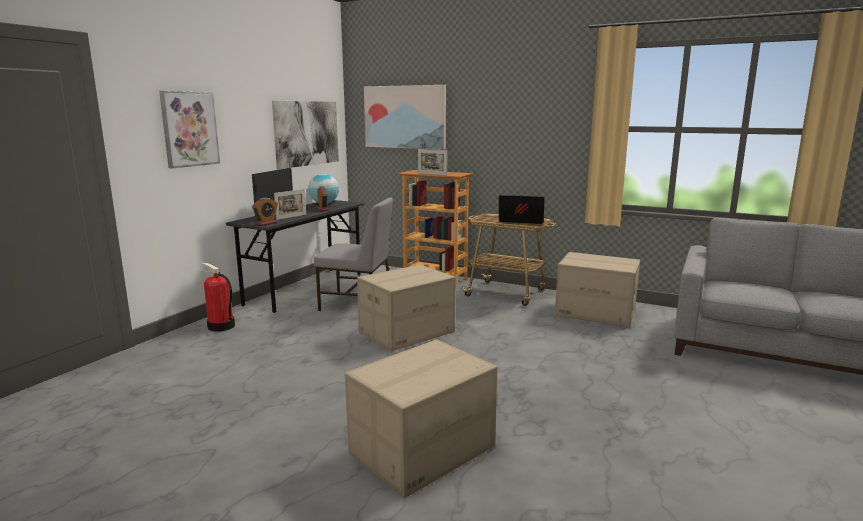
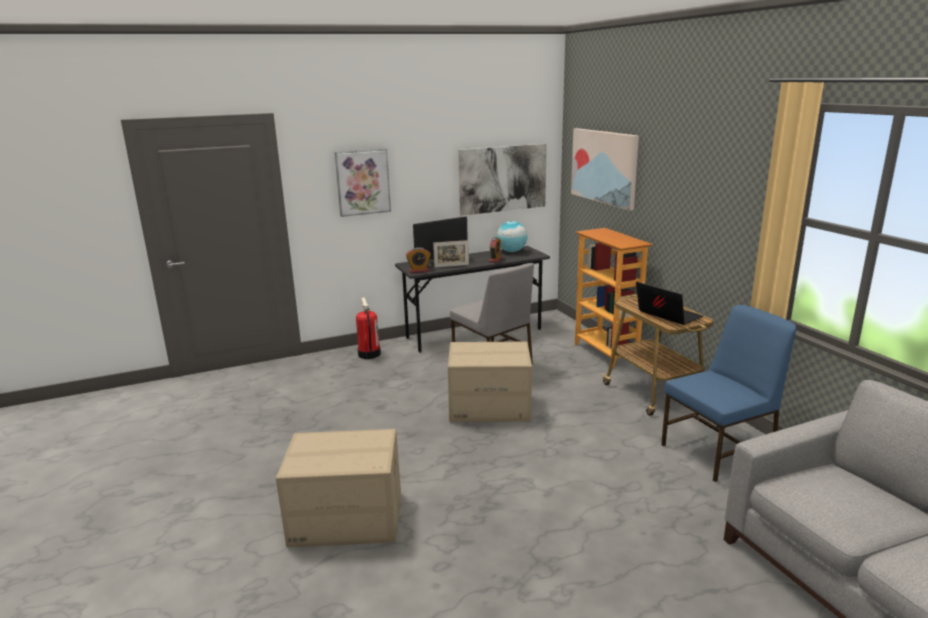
camera: 40 degrees right, 5 degrees up
(432, 174) = (602, 239): picture frame -> none
(595, 312) = (719, 451): cardboard box -> blue chair

